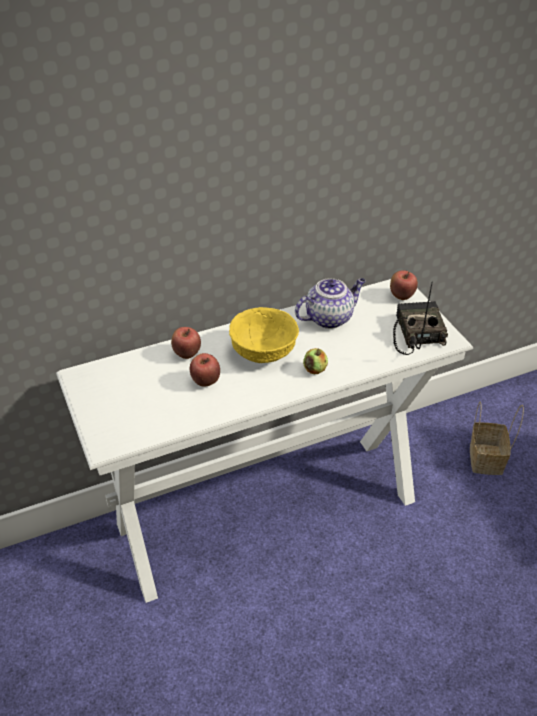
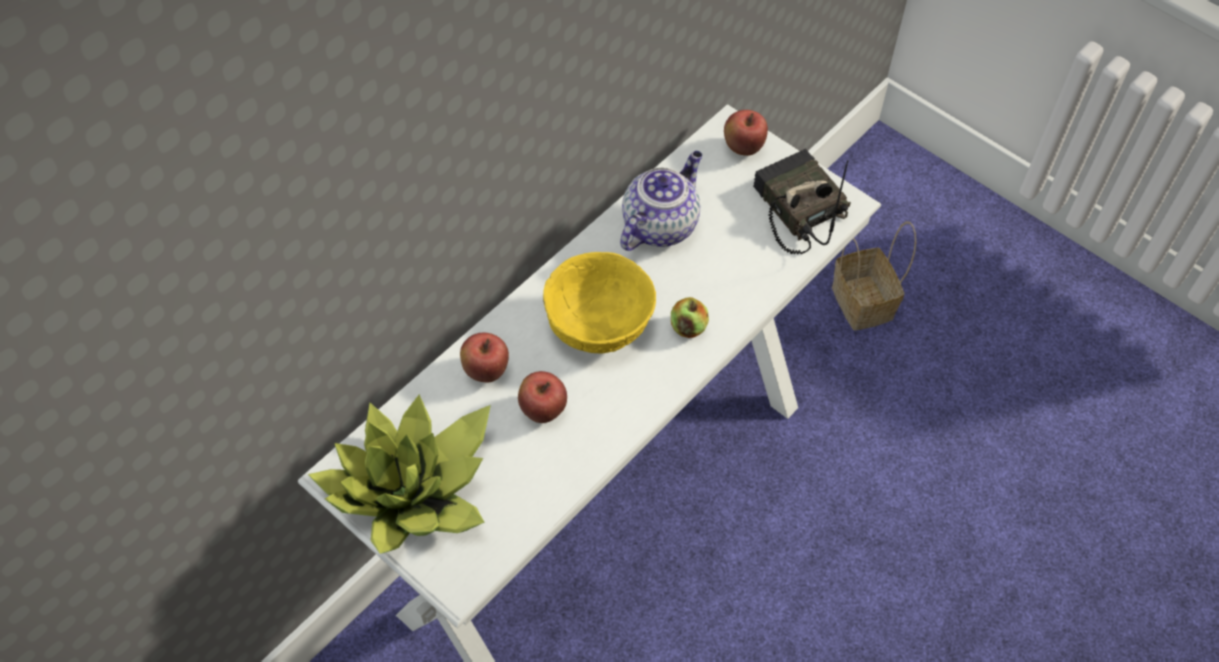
camera: 25 degrees left, 15 degrees up
(110, 395) = (413, 491): none -> potted plant

